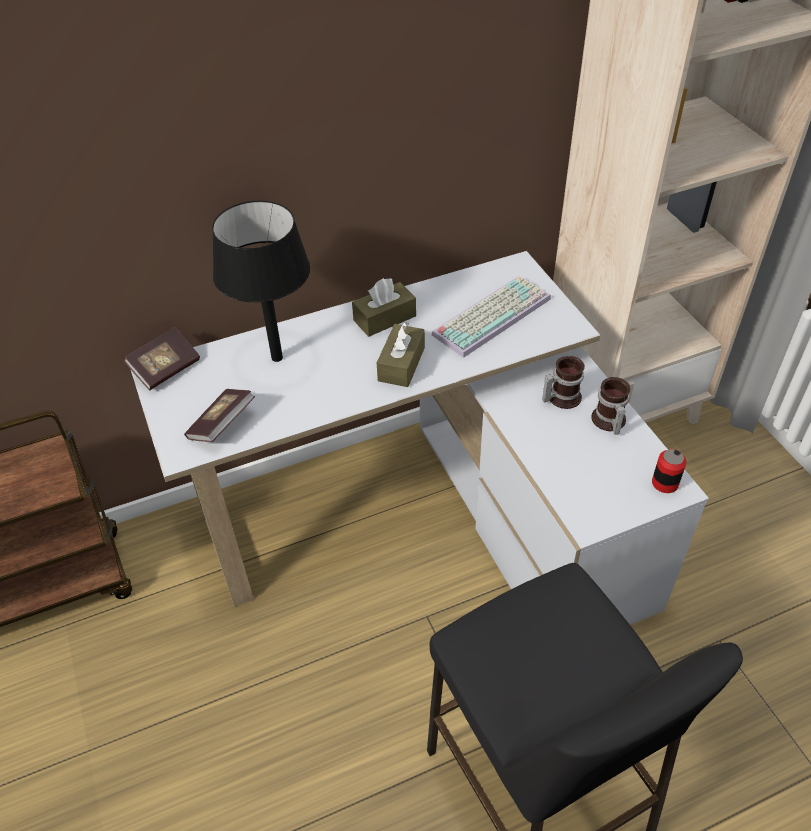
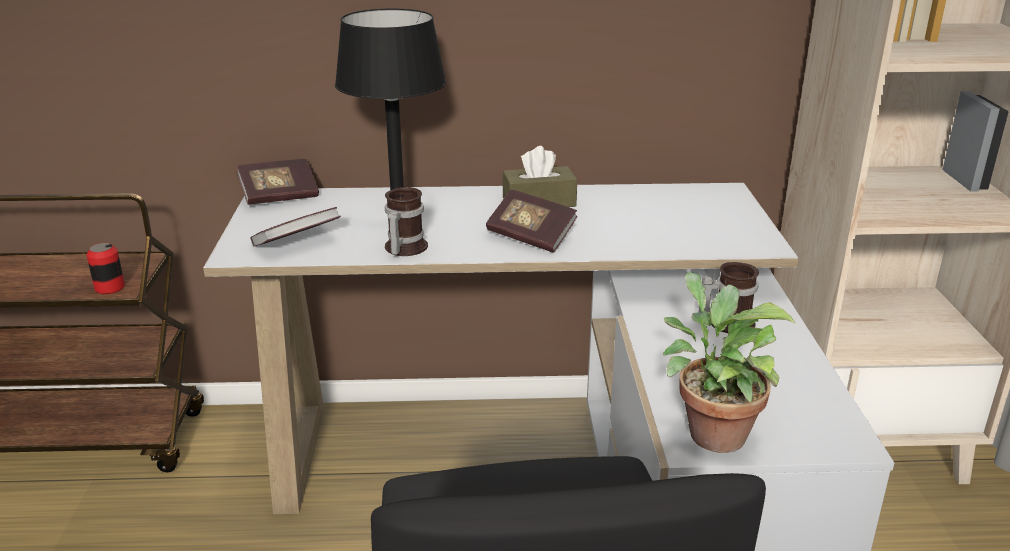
camera: 20 degrees right, 20 degrees down
(401, 364) = (531, 237): brown tissue box -> book
(491, 314) = (667, 220): keyboard -> none
(593, 508) = (710, 432): none -> potted plant
(608, 421) = (779, 356): mug -> mug (402, 248)
(665, 483) = (831, 431): can -> can (110, 288)

